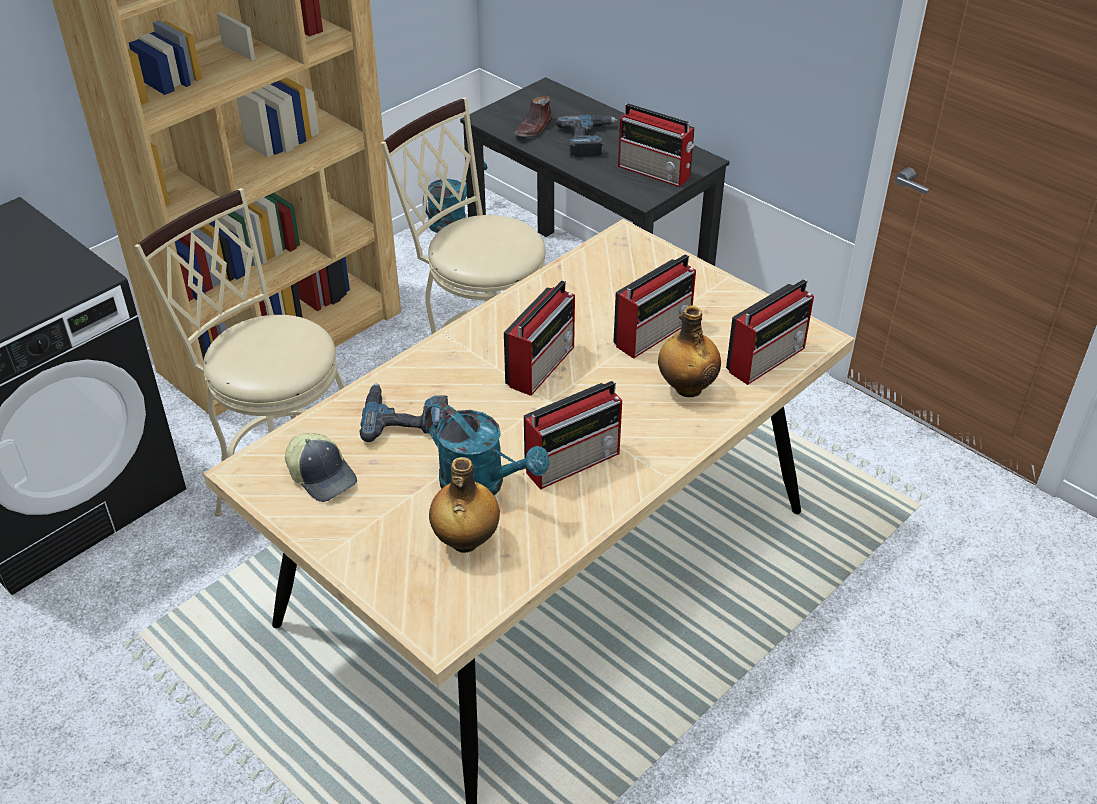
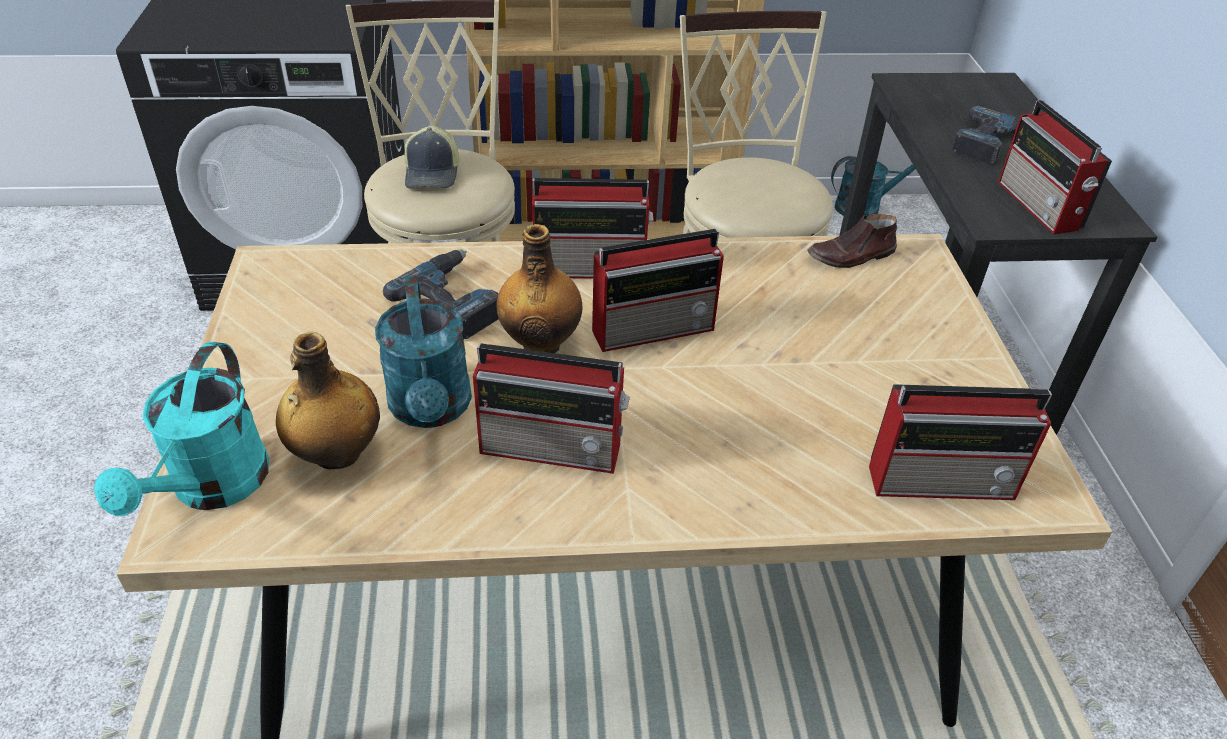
camera: 40 degrees right, 0 degrees up
(322, 476) = (314, 307): cap -> cap (433, 173)
(423, 603) = (212, 488): none -> turquoise watering can
(534, 128) = (942, 110): brown shoe -> brown shoe (851, 256)
(654, 333) = (827, 367): radio -> radio (592, 267)
(687, 387) = (791, 450): bottle -> bottle (541, 343)

